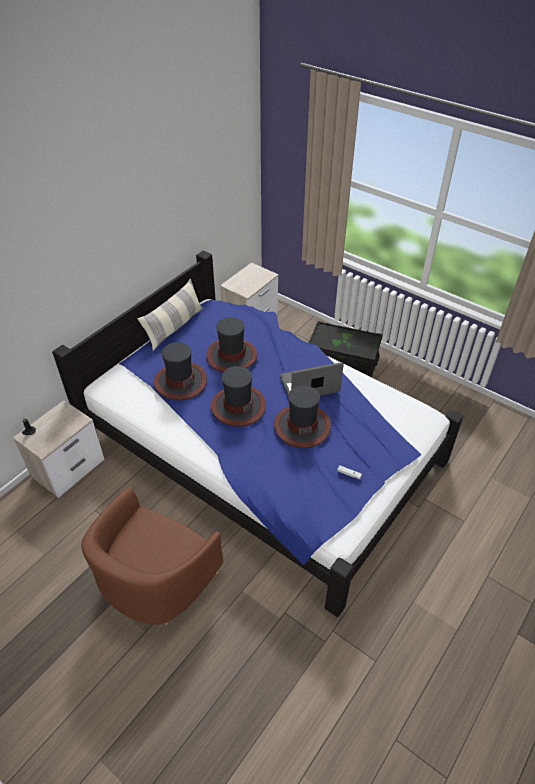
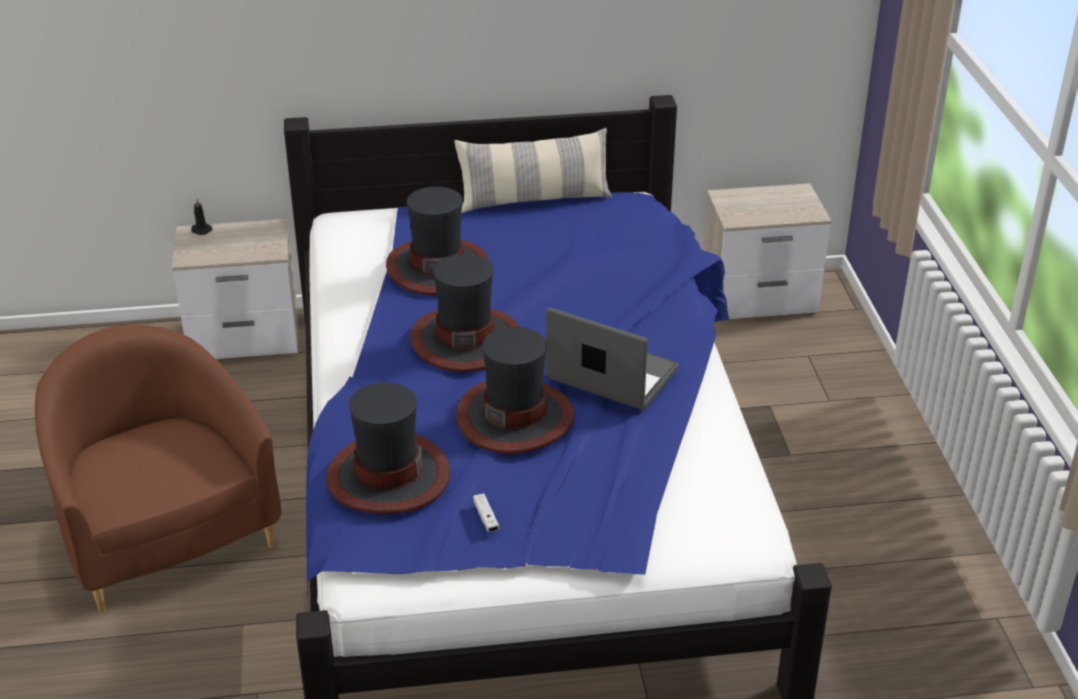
camera: 45 degrees right, 10 degrees down
(157, 581) = (164, 533): brown armchair -> brown armchair turned 75 degrees clockwise
(231, 356) = (555, 275): hat -> hat (387, 476)
(342, 361) = (836, 443): black storage box -> none

